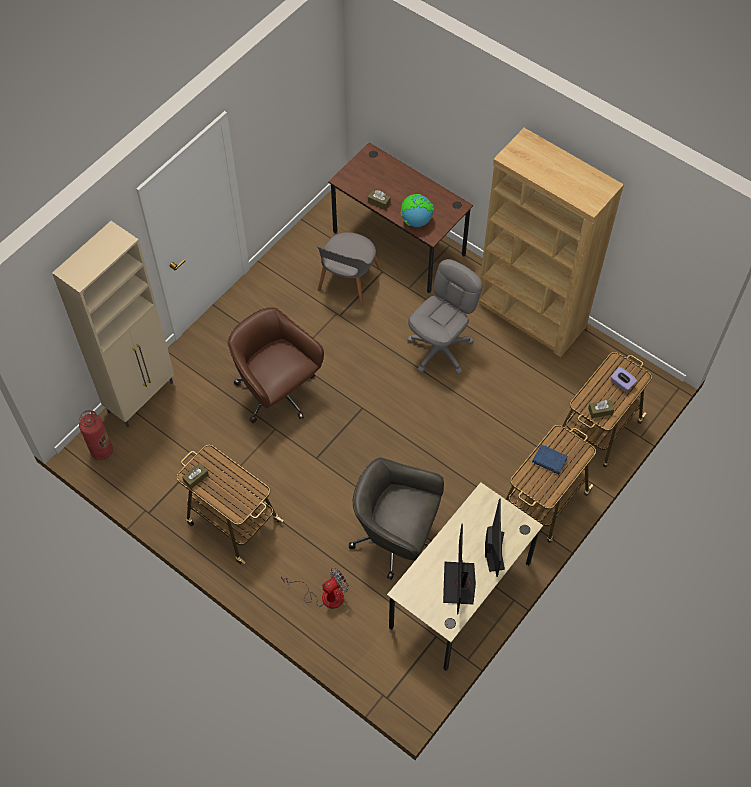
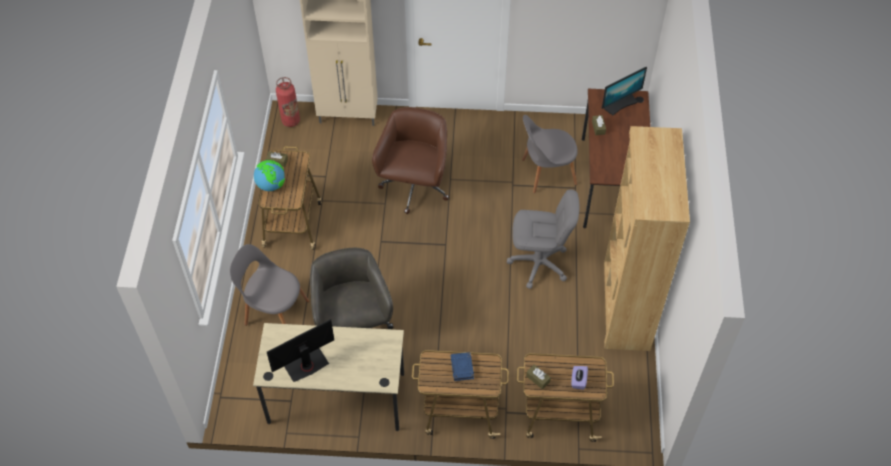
camera: 55 degrees right, 5 degrees down
(324, 595) = (274, 311): fan -> grey chair
(416, 221) = (603, 159): globe -> globe (271, 185)
(494, 550) = (350, 371): monitor -> monitor (620, 104)

